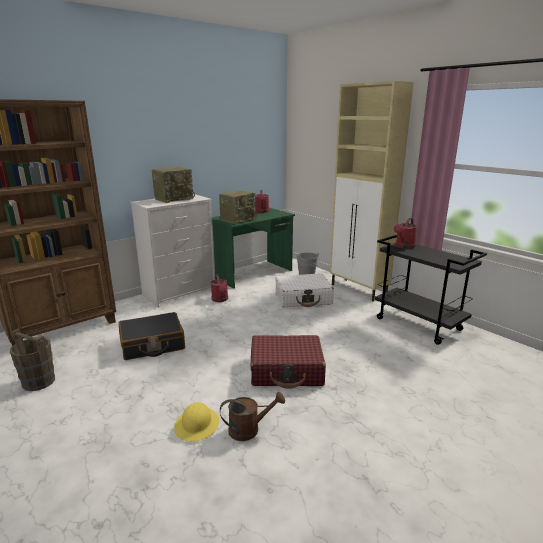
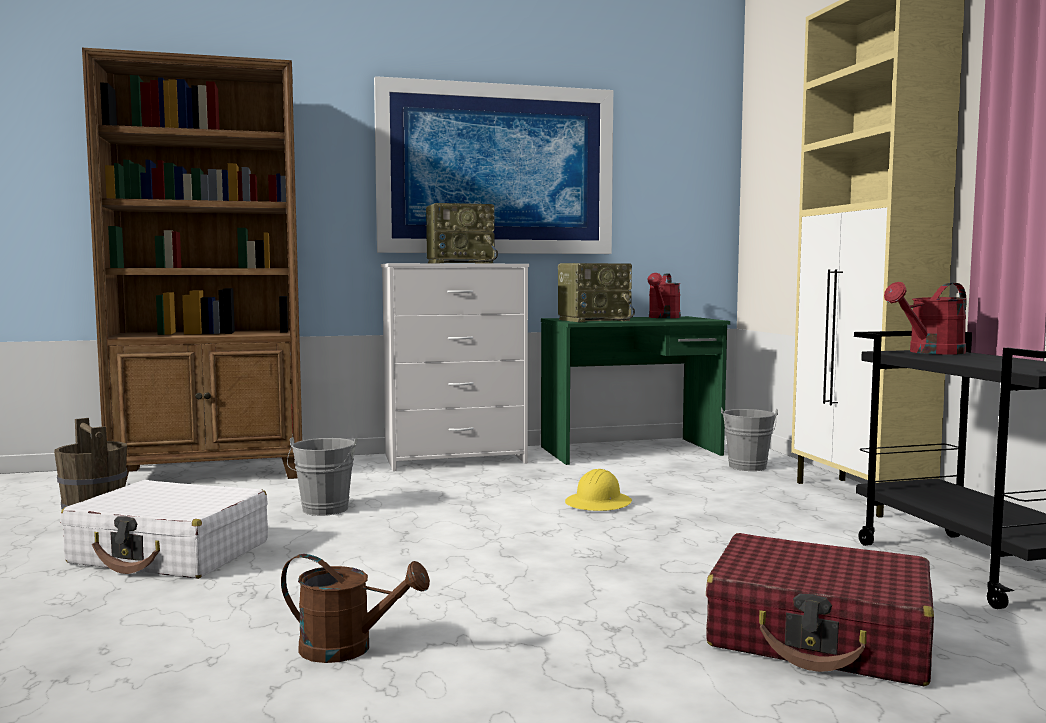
camera: 25 degrees right, 15 degrees down
(152, 344) = (323, 511): black suitcase -> grey bucket
(181, 145) = (496, 170): none -> picture
(197, 425) = (260, 621): yellow hard hat -> yellow hard hat (599, 503)
(220, 300) = (521, 475): red watering can -> none
(287, 370) = (536, 584): red suitcase -> red suitcase (820, 637)
(303, 298) = (703, 493): white suitcase -> white suitcase (170, 553)

